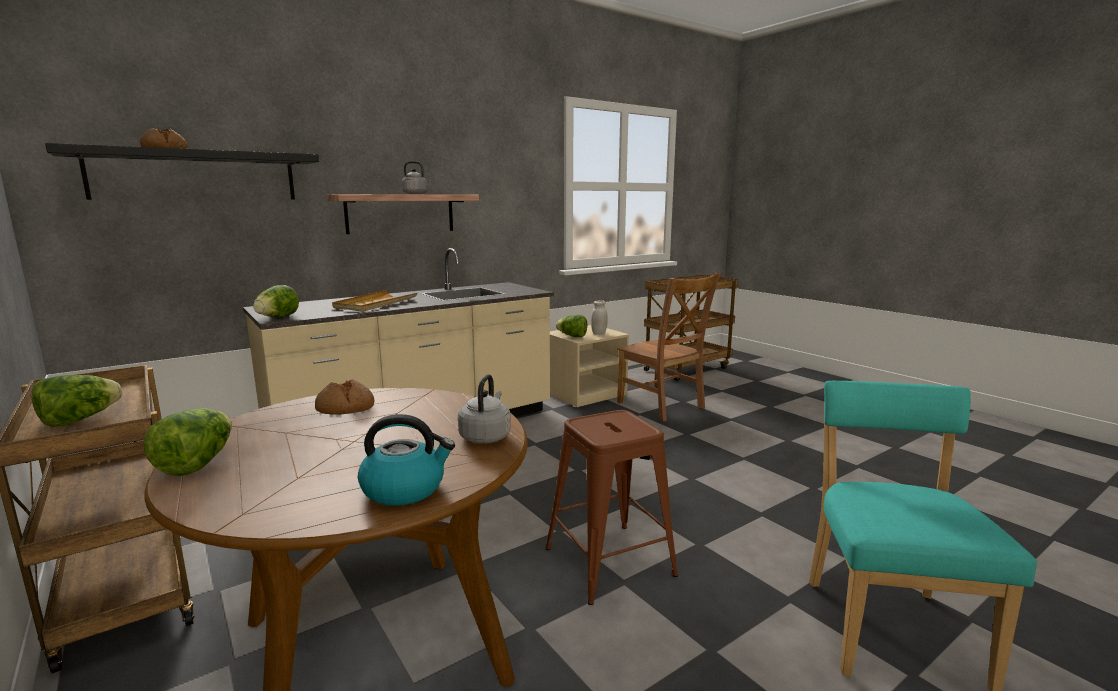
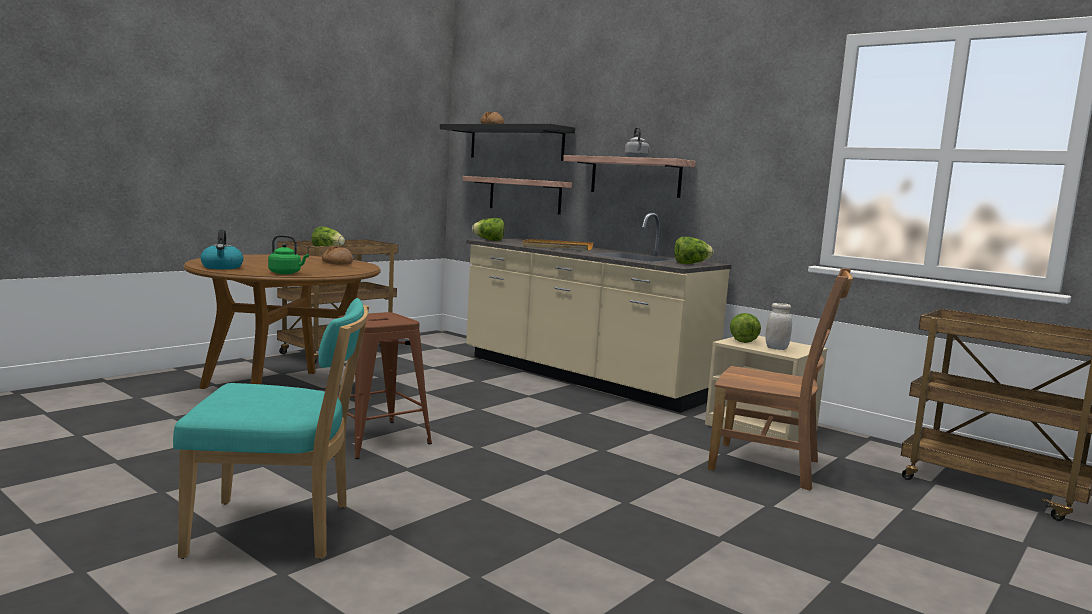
camera: 75 degrees right, 5 degrees down
(197, 464) = (263, 256): lettuce -> lettuce (691, 264)
(231, 249) = (525, 195): none -> shelf
(486, 436) = (286, 273): grey kettle -> green kettle
(662, 406) = (769, 466): brown chair -> brown chair turned 105 degrees counterclockwise

